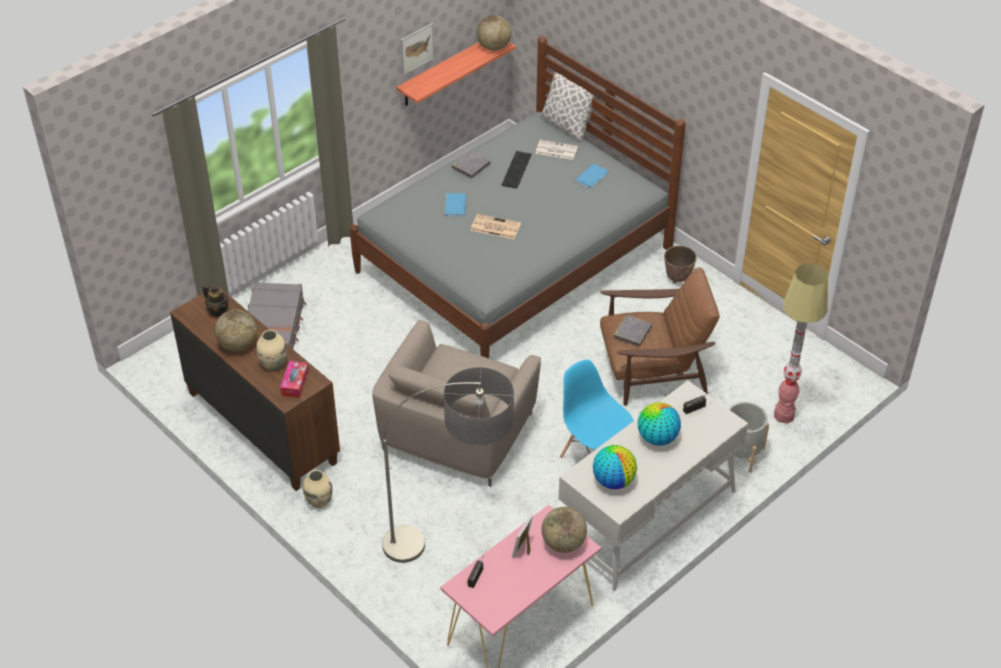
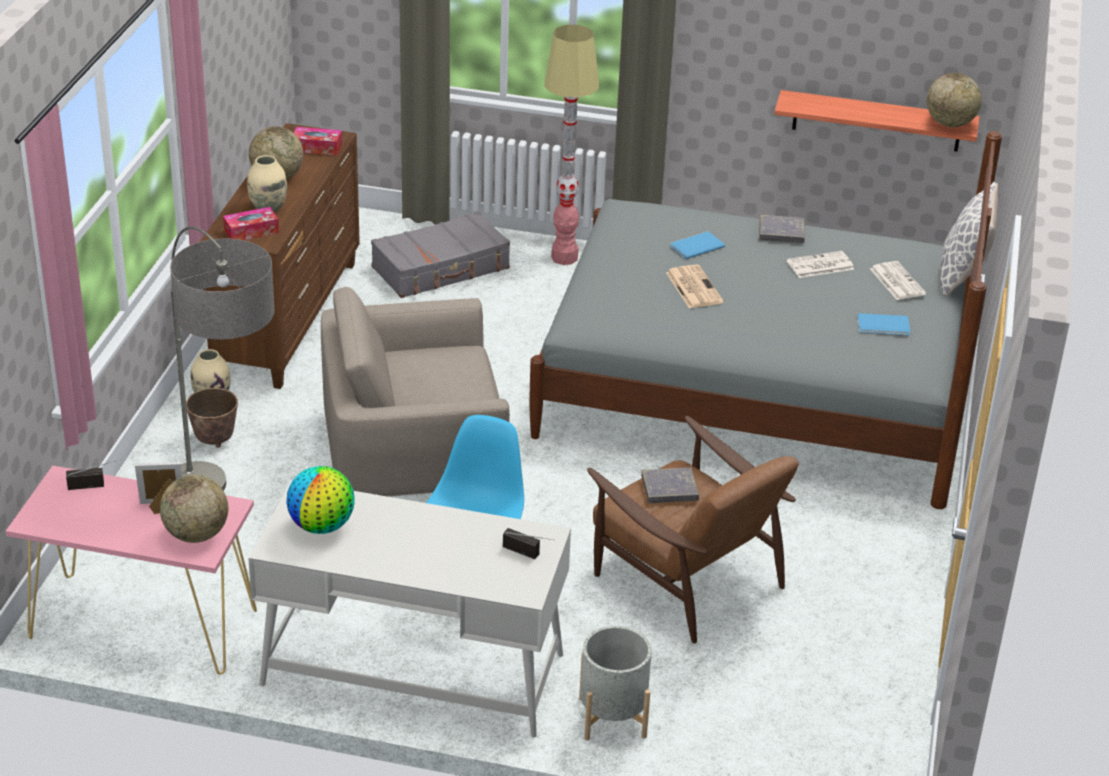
camera: 55 degrees right, 10 degrees down
(218, 310) = (317, 148): teapot -> tissue box
(417, 48) = (828, 53): picture -> none
(516, 169) = (819, 266): keyboard -> newspaper
(657, 438) = (434, 537): globe -> none
(678, 278) = (888, 536): planter -> planter (215, 440)
(784, 415) = (730, 735): floor lamp -> floor lamp (564, 258)

